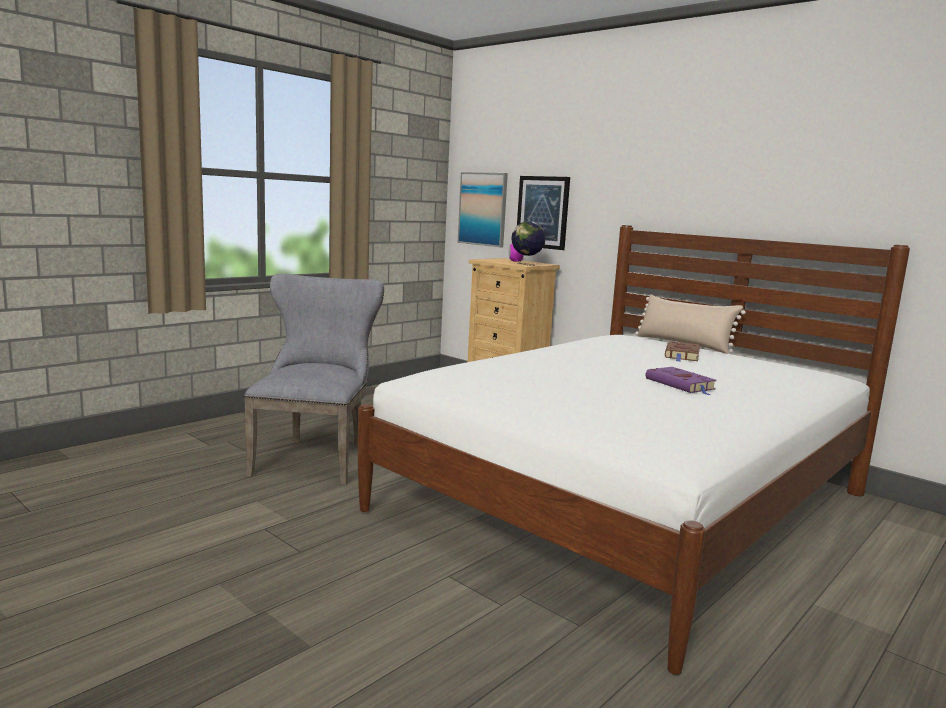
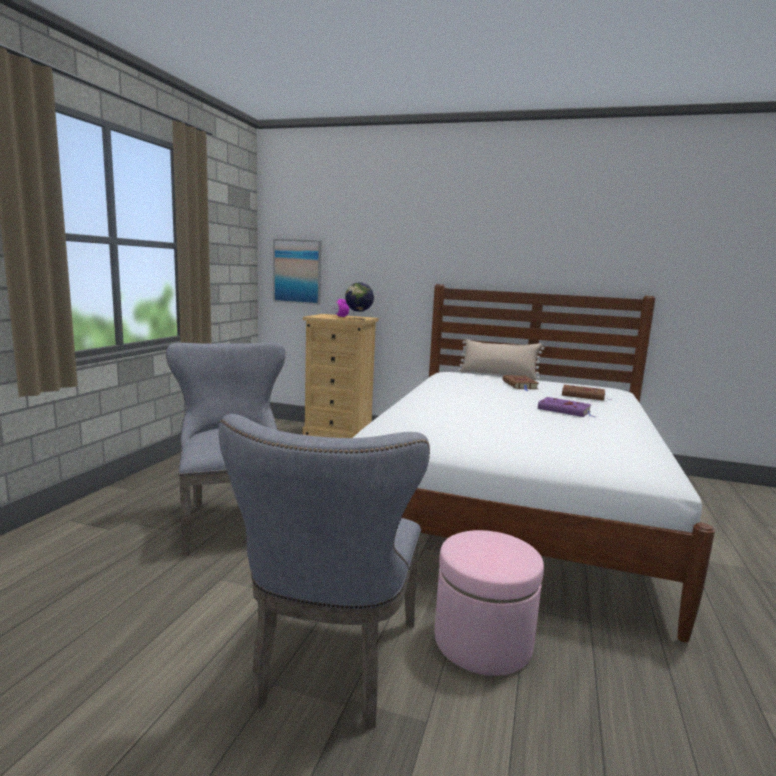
camera: 25 degrees left, 0 degrees up
(276, 586) = (332, 667): none -> grey chair
(437, 607) = (482, 641): none -> pink ottoman
(542, 212) = (358, 274): picture -> none
(750, 374) = (584, 396): none -> brown book

